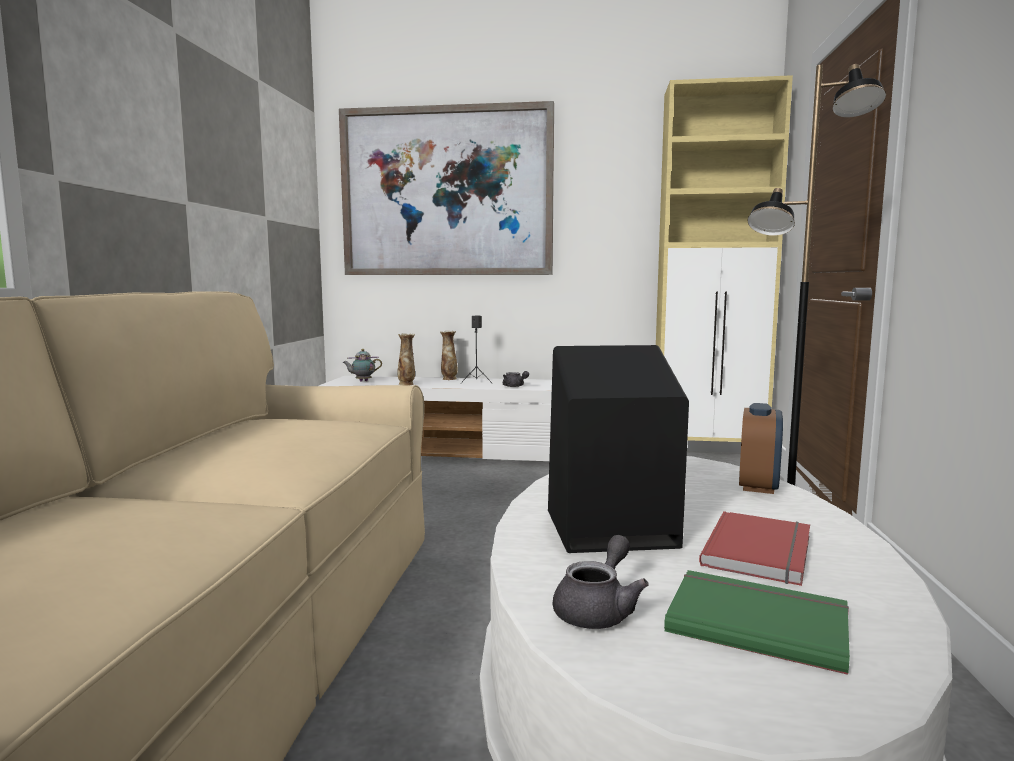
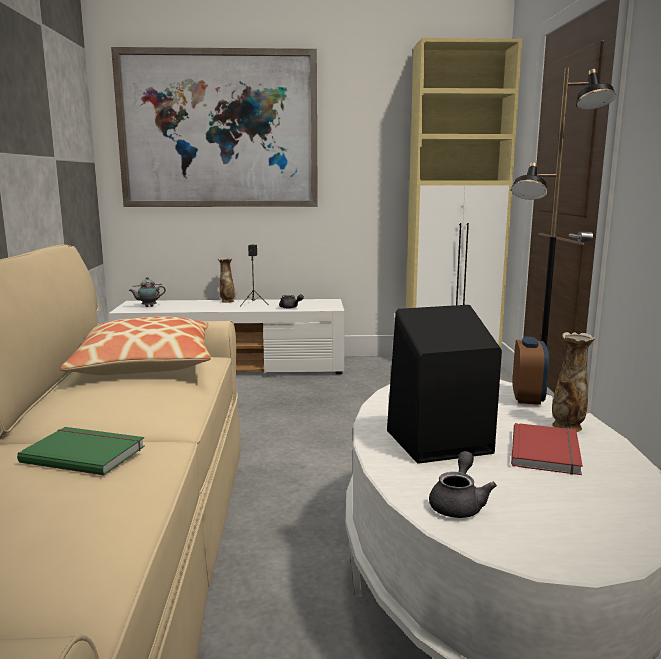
camera: 10 degrees left, 5 degrees up
(300, 425) = (145, 364): none -> pillow
(406, 384) = (191, 309): vase -> vase (568, 427)
(756, 621) = (561, 503): green book -> green book (85, 453)

